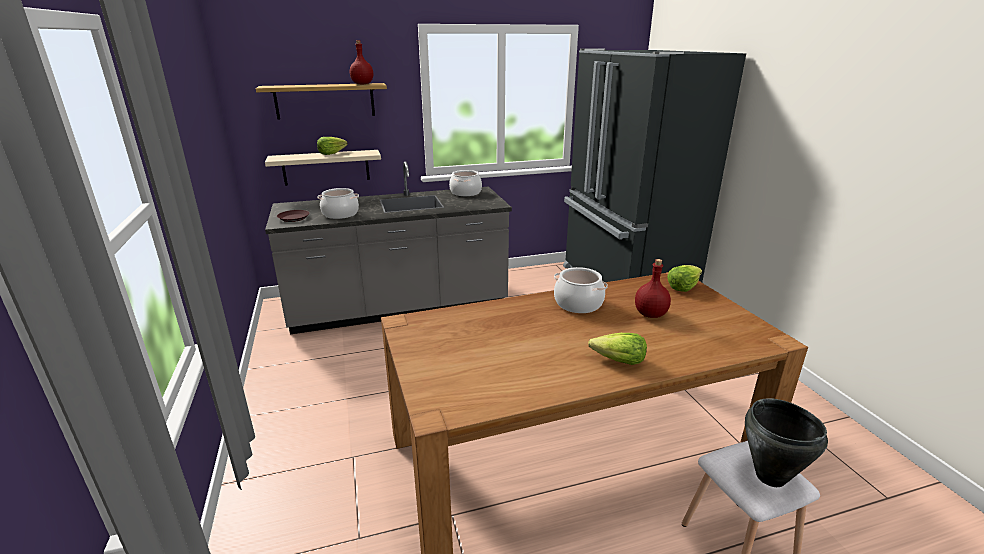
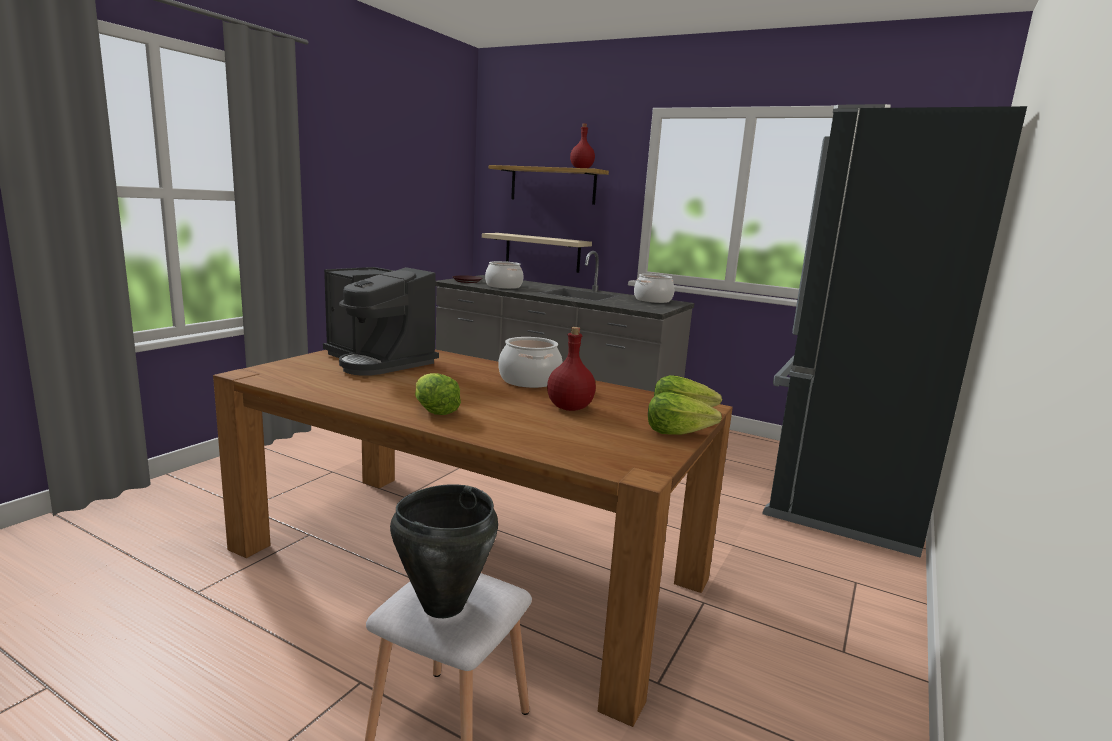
camera: 45 degrees right, 10 degrees down
(332, 153) = (545, 237): lettuce -> lettuce (677, 432)
(463, 340) = (378, 361): none -> coffee machine

